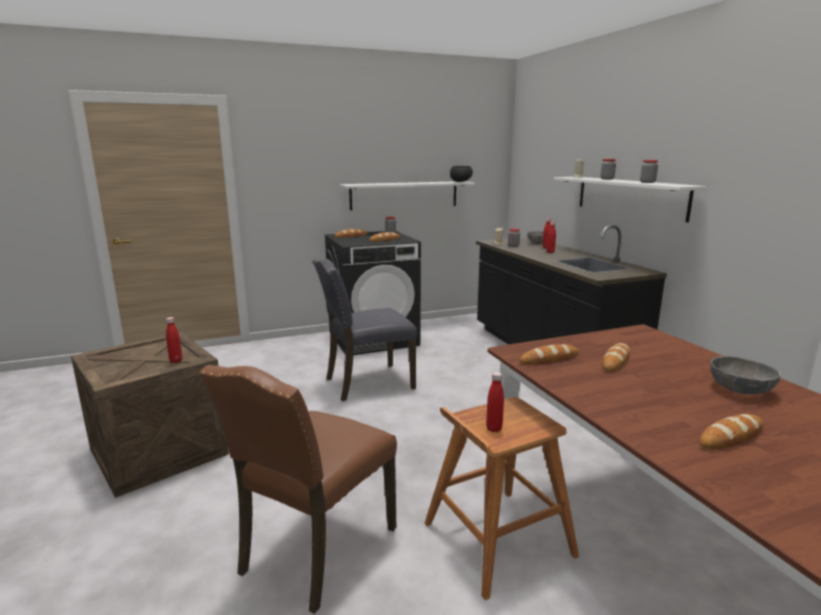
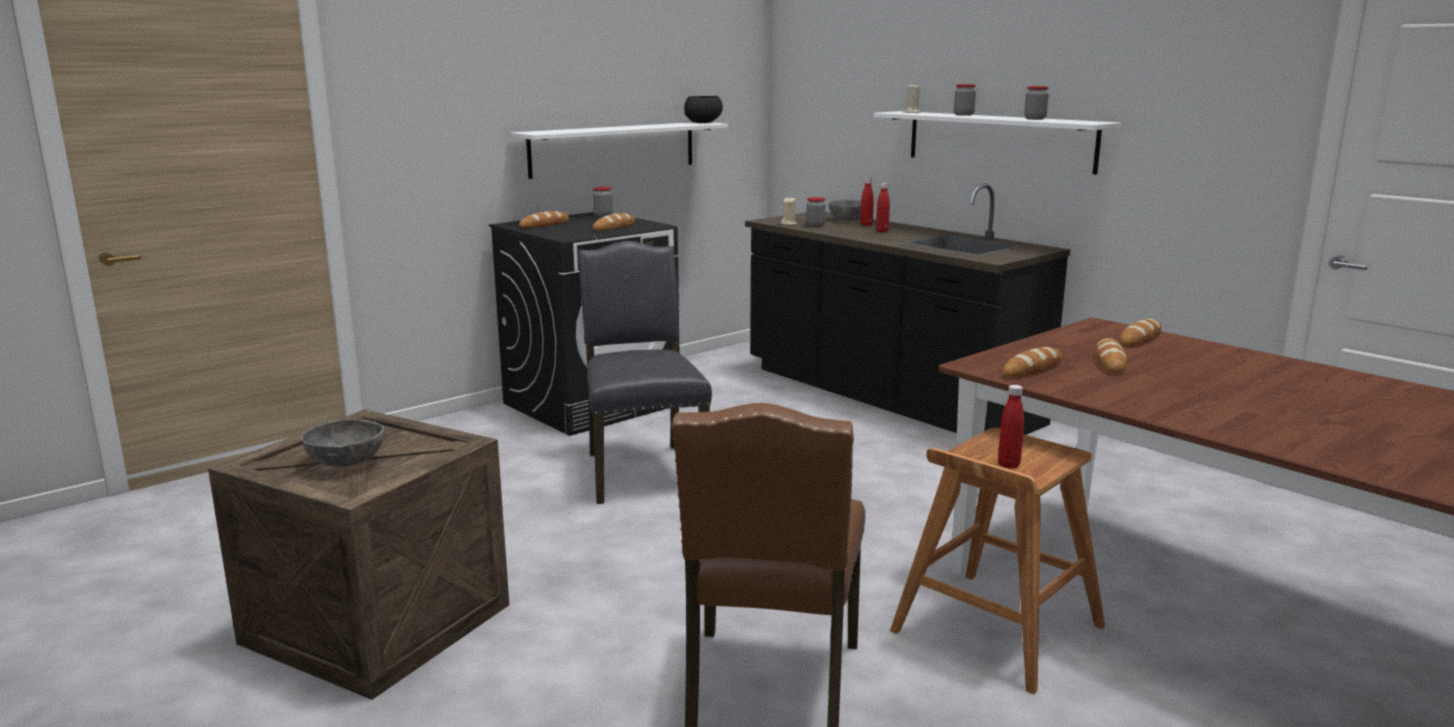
camera: 20 degrees left, 0 degrees up
(176, 361) = (426, 451): red bottle -> none
(366, 383) = (642, 470): grey chair -> grey chair turned 120 degrees clockwise
(731, 436) = (1305, 418): bread -> bread (1140, 338)
(740, 389) = (1269, 374): grey bowl -> grey bowl (346, 462)

